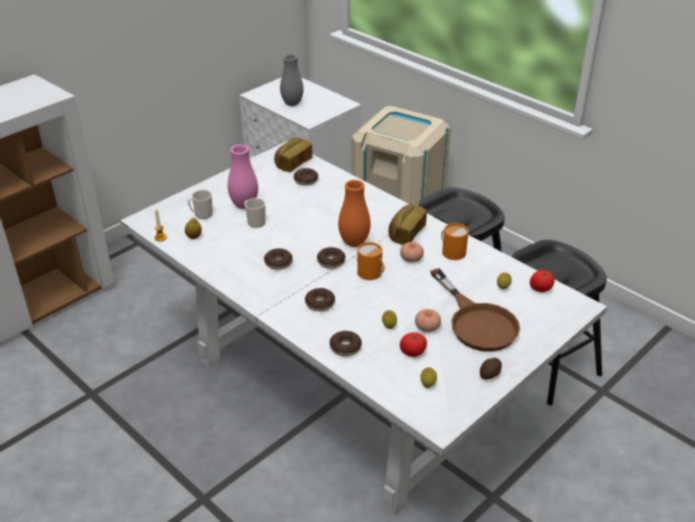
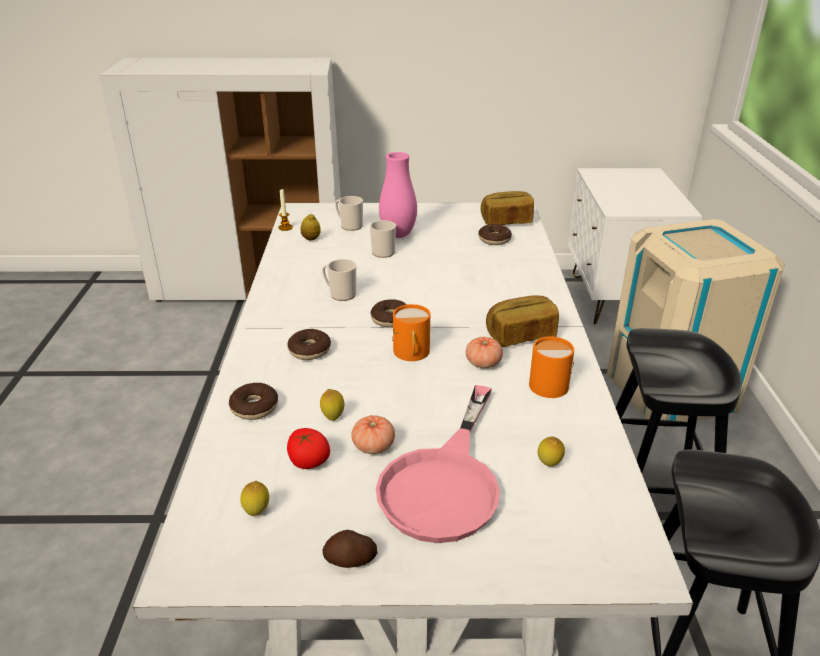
camera: 45 degrees right, 5 degrees down
(278, 263) = (340, 294): donut -> mug
(292, 104) = (620, 191): grey vase -> none
(354, 243) = (445, 315): orange vase -> none
(477, 321) = (445, 482): brown frying pan -> pink frying pan
(540, 288) = (608, 501): tomato -> none

